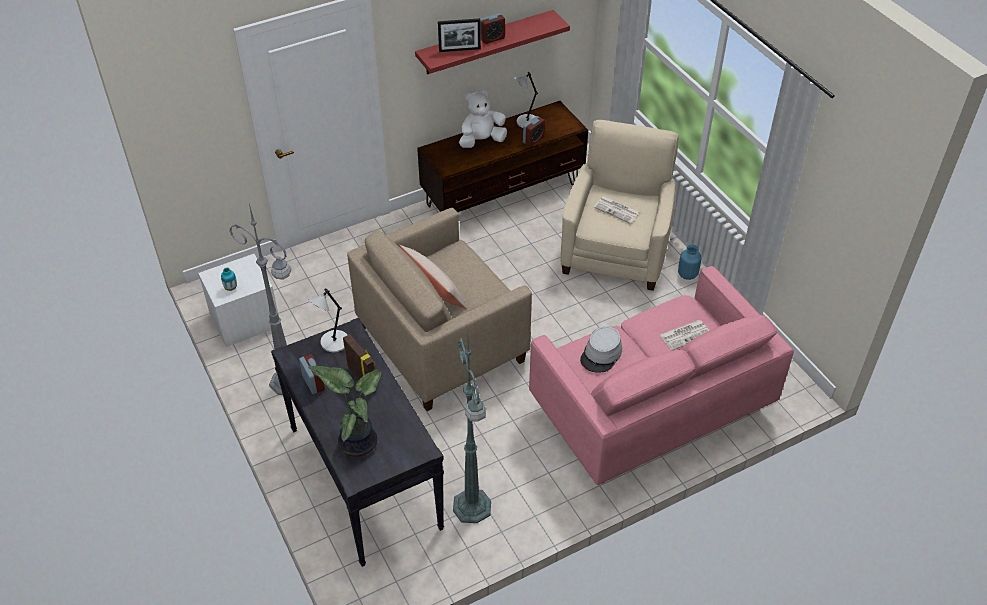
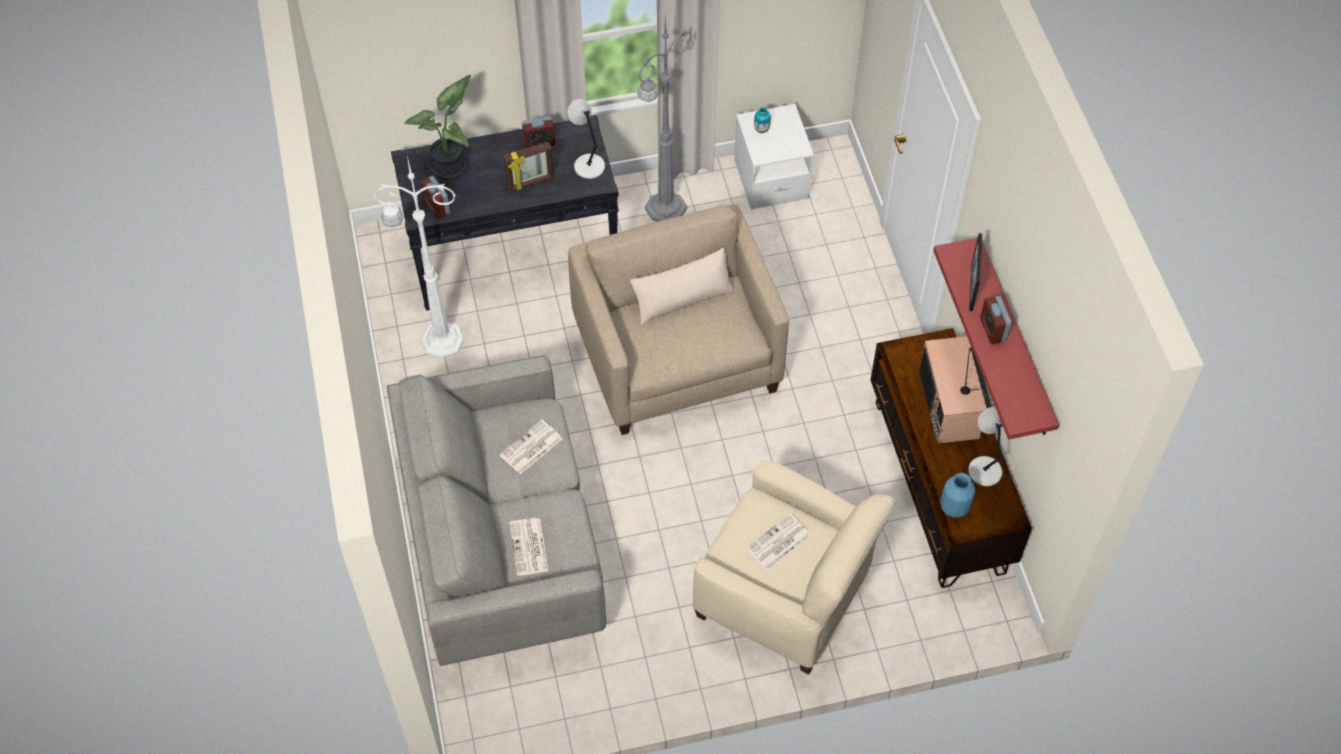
camera: 105 degrees right, 10 degrees up
(472, 508) = (440, 340): green floor lamp -> white floor lamp
(481, 141) = (951, 405): white plush toy -> television
(533, 139) = (940, 468): alarm clock -> alarm clock (437, 207)
(601, 354) = (531, 448): grey hat -> newspaper
(648, 411) = (502, 544): pink sofa -> grey sofa
(687, 274) = (715, 671): blue vase -> blue vase (955, 507)

